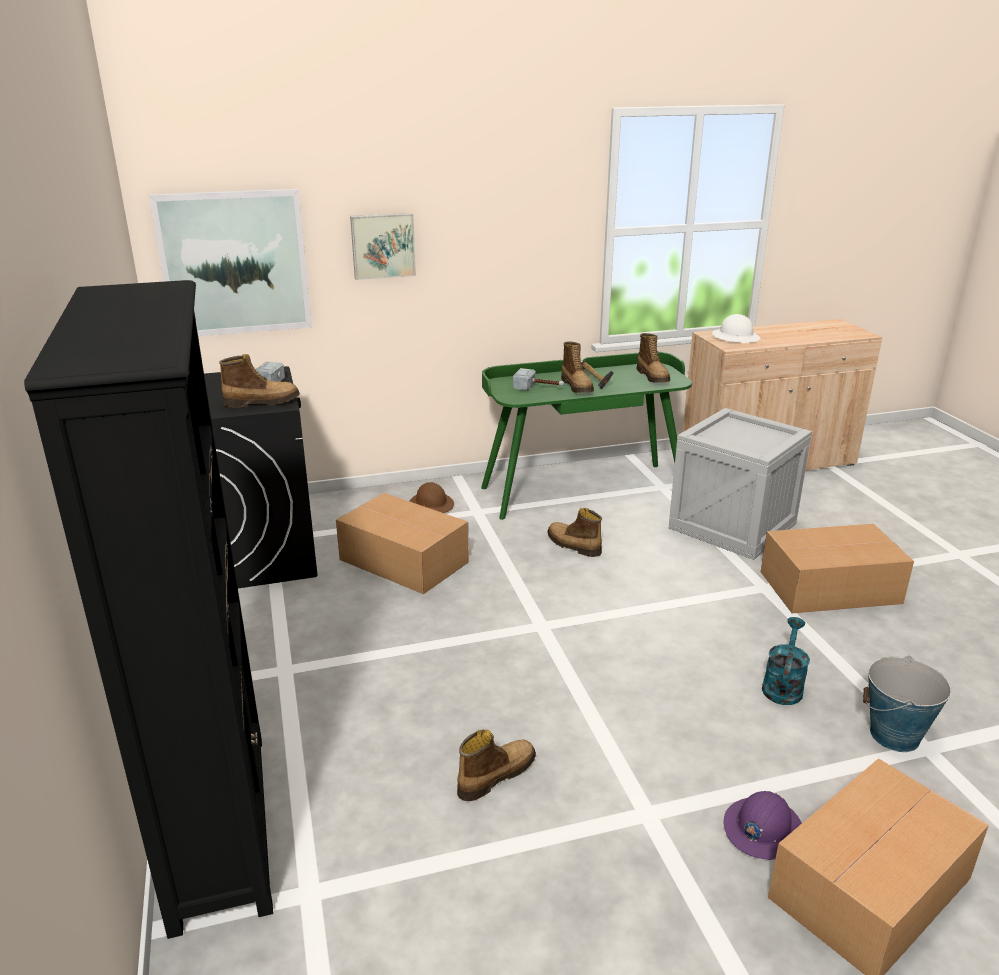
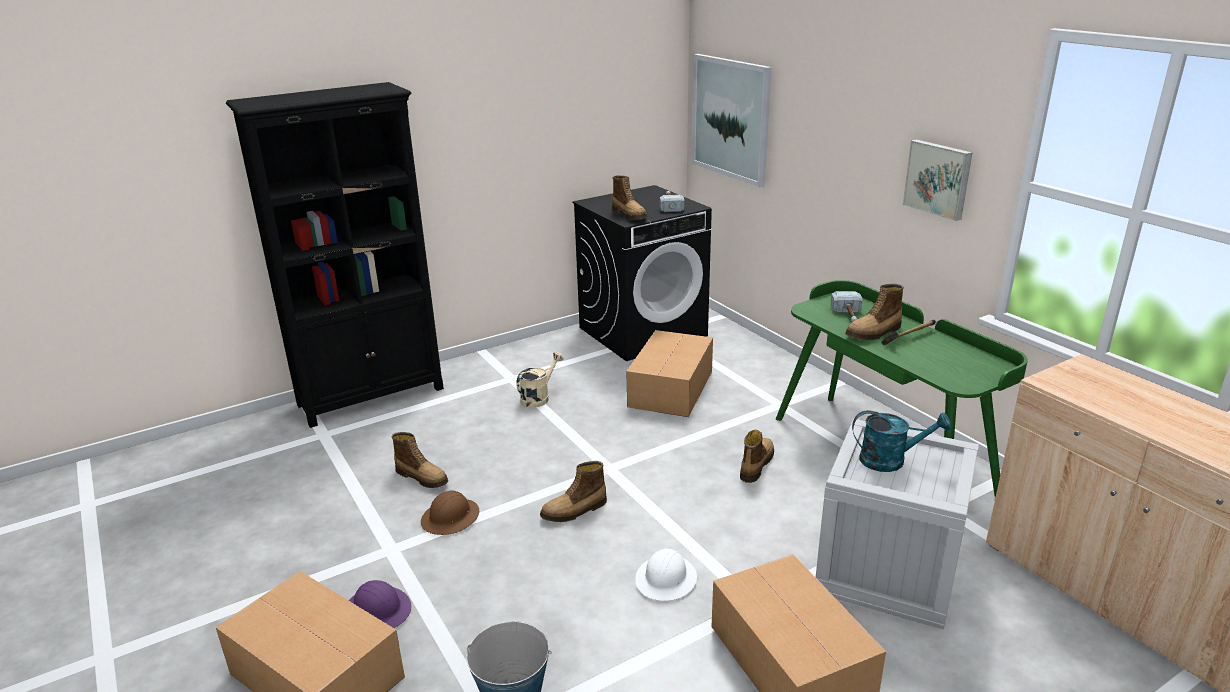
camera: 75 degrees right, 0 degrees up
(354, 653) = (538, 397): none -> beige watering can
(383, 245) = (817, 133): picture -> picture (938, 179)
(431, 505) = (773, 381): brown hard hat -> brown hard hat (451, 518)
(653, 377) = (959, 369): boot -> boot (574, 511)
(735, 337) = (1099, 383): white hard hat -> white hard hat (666, 579)
(783, 685) = (572, 621): turquoise watering can -> turquoise watering can (890, 460)

